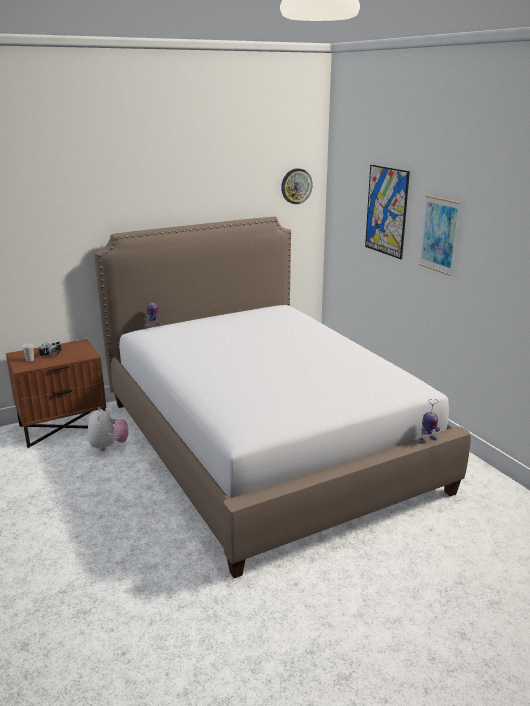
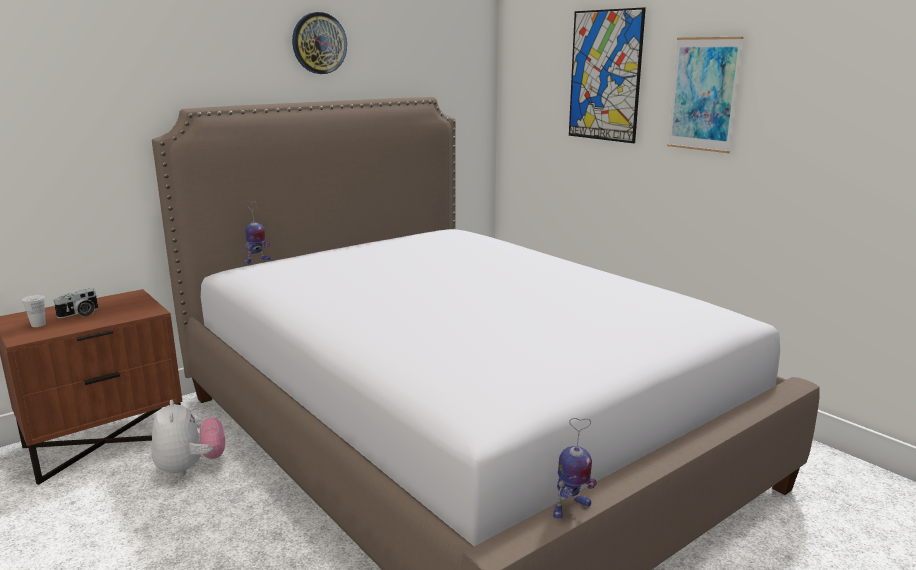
camera: 10 degrees left, 5 degrees down
(296, 186) = (458, 55): wall clock -> wall clock (319, 43)
(427, 440) = (763, 402): toy robot -> toy robot (570, 509)

